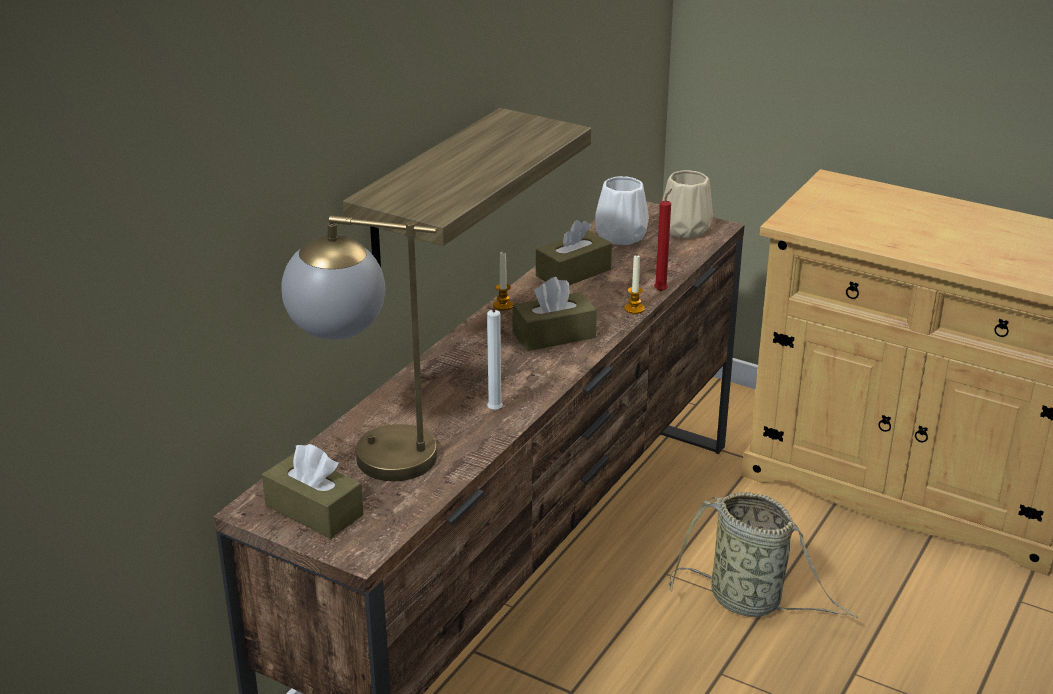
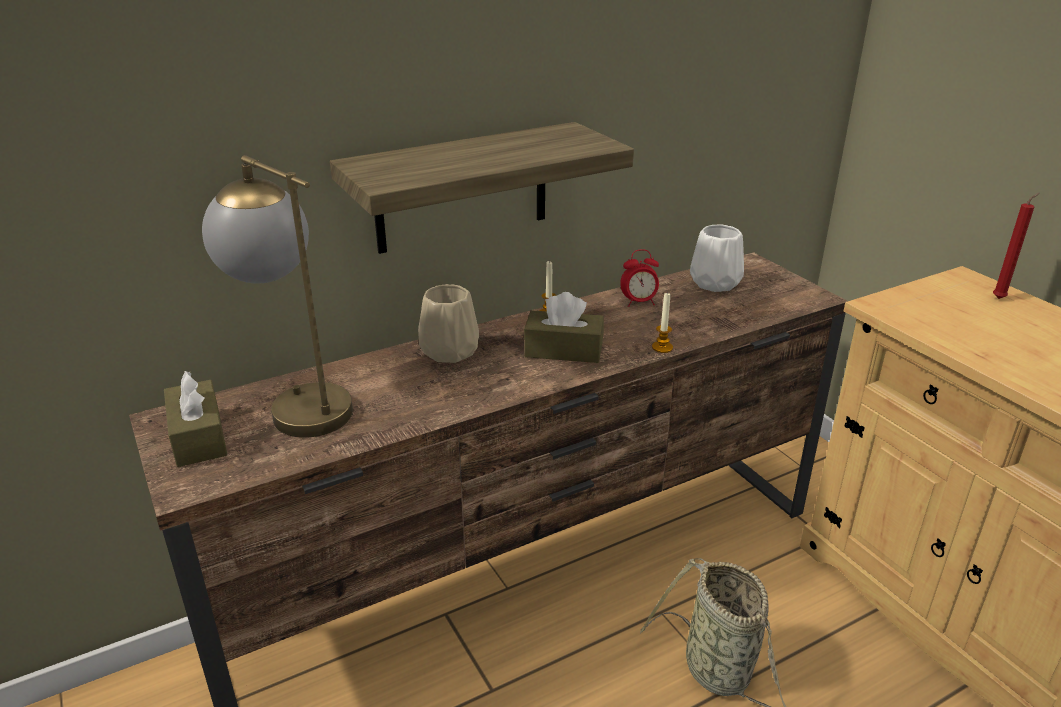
camera: 30 degrees right, 0 degrees up
(493, 412) = (436, 401): white candle -> none
(573, 273) = (639, 302): brown tissue box -> alarm clock
(662, 290) = (705, 338): red candle -> red candle (1000, 298)
(685, 229) = (783, 291): beige vase -> beige vase (451, 351)

